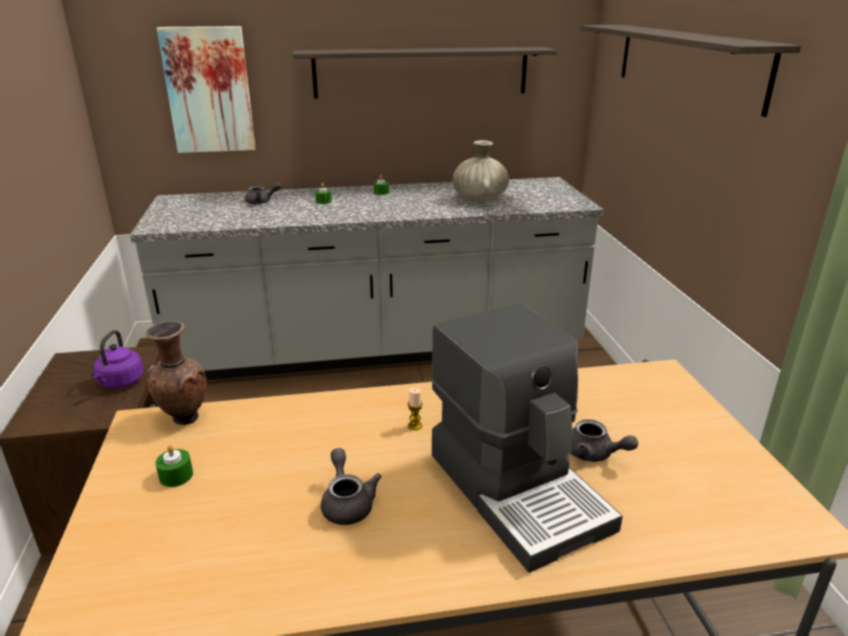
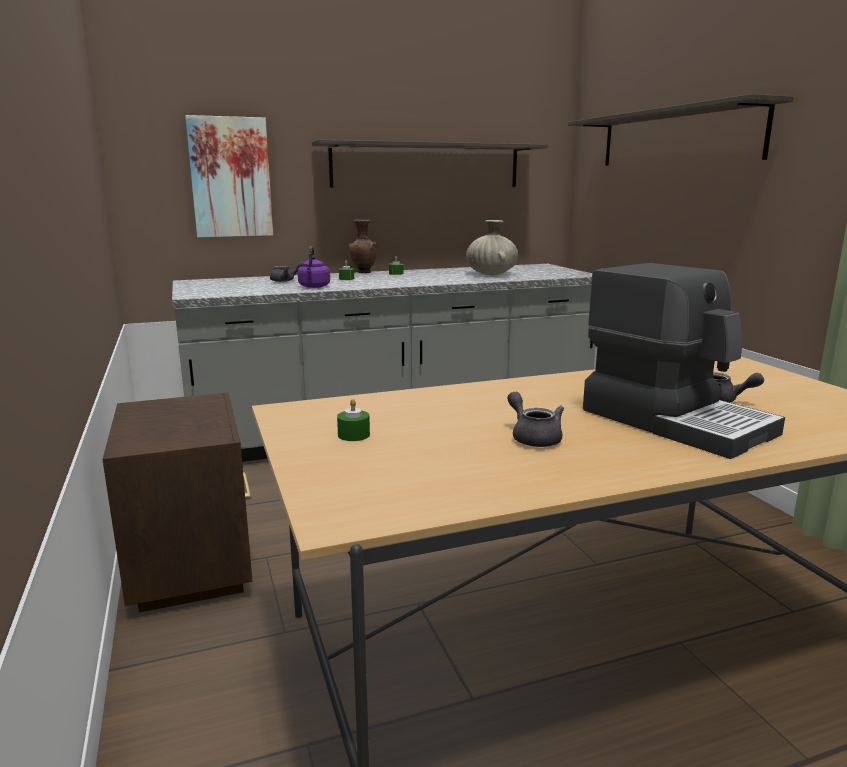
camera: 10 degrees left, 10 degrees down
(120, 383) = (206, 416): purple kettle -> purple kettle (314, 287)
(183, 418) = (326, 405): brown vase -> brown vase (363, 273)
(415, 426) = (550, 397): candle -> none

